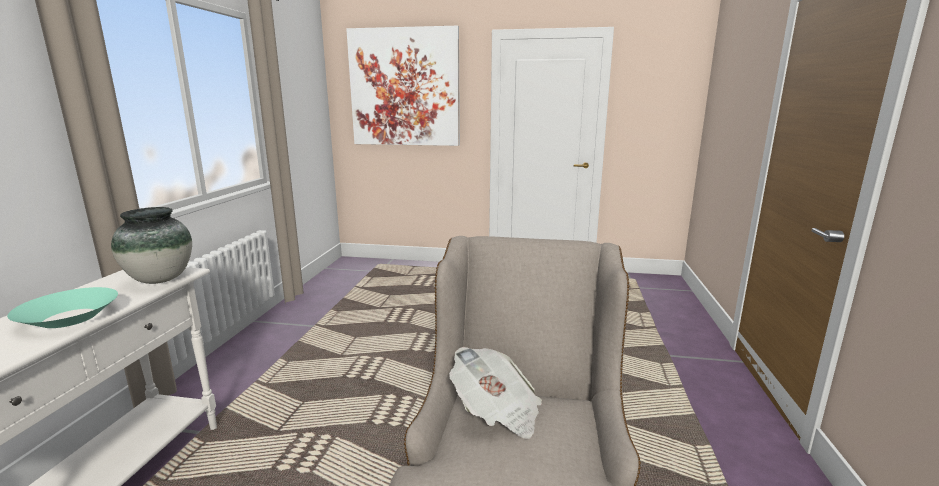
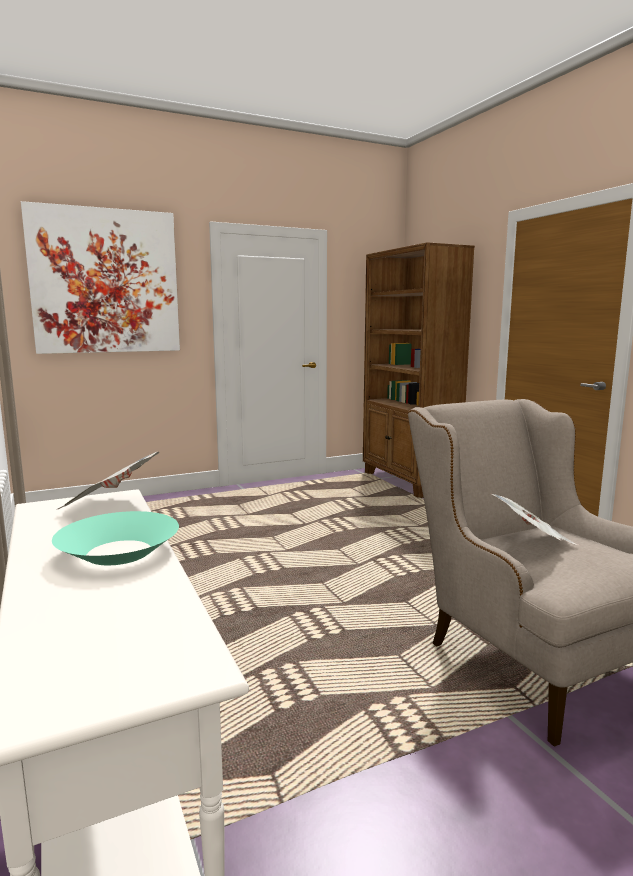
camera: 35 degrees left, 5 degrees down
(160, 279) = (111, 506): vase -> newspaper
(665, 298) = (409, 482): none -> brown bookcase

